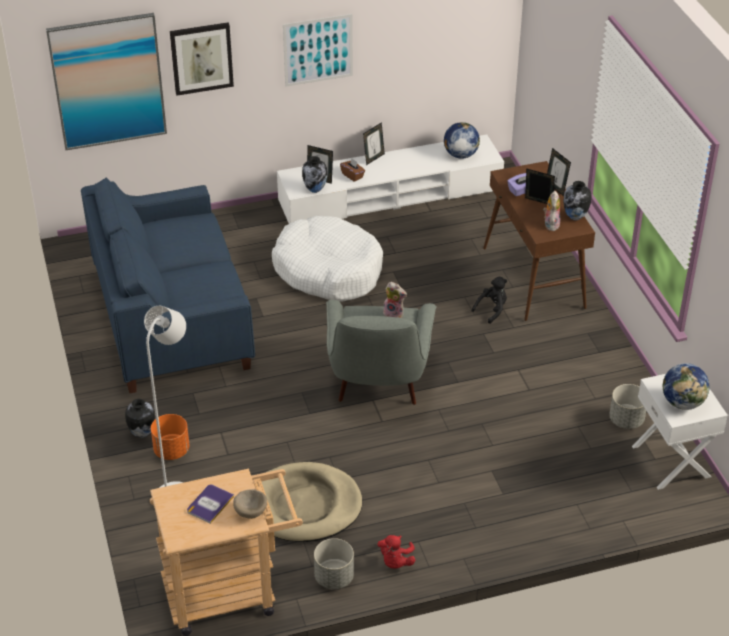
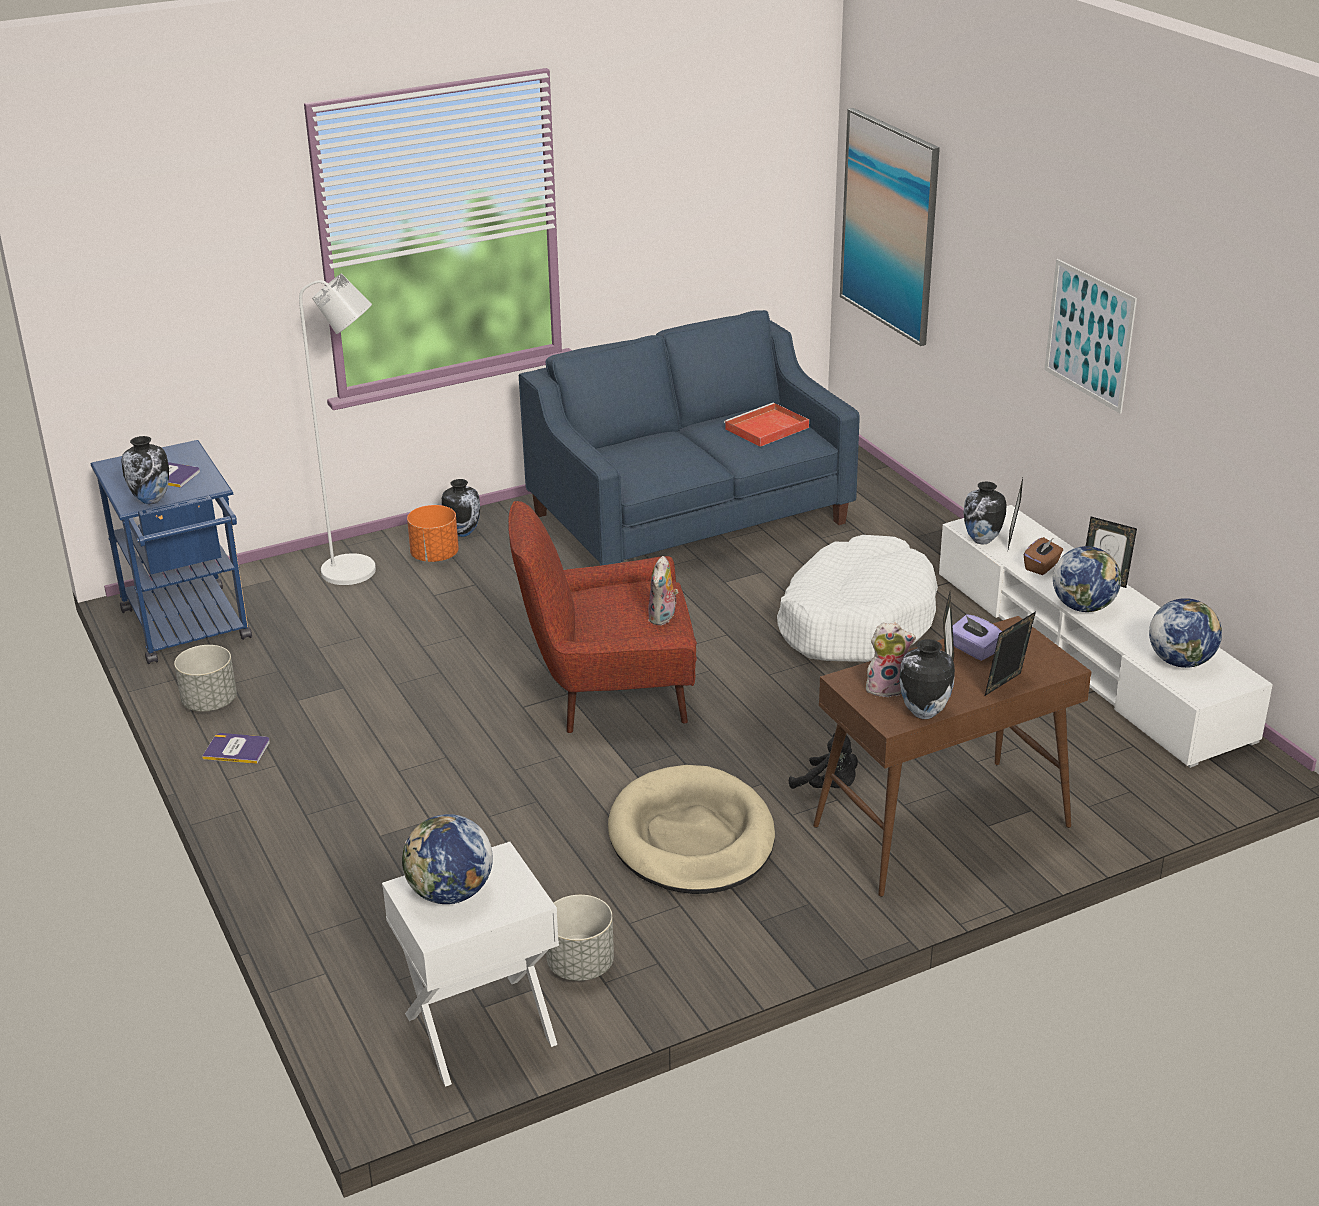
camera: 80 degrees right, 10 degrees down
(182, 233) = (765, 429): none -> red tray
(201, 58) = (972, 254): picture -> none
(230, 592) = (190, 631): beige cart -> blue cart
(251, 511) = (151, 500): beige bowl -> vase
(305, 506) = (342, 664): beige dog bed -> beige dog bed (691, 838)
(378, 382) = (609, 694): grey armchair -> red armchair
(395, 562) = (237, 749): red plush toy -> book
(399, 172) = (1083, 607): none -> globe

